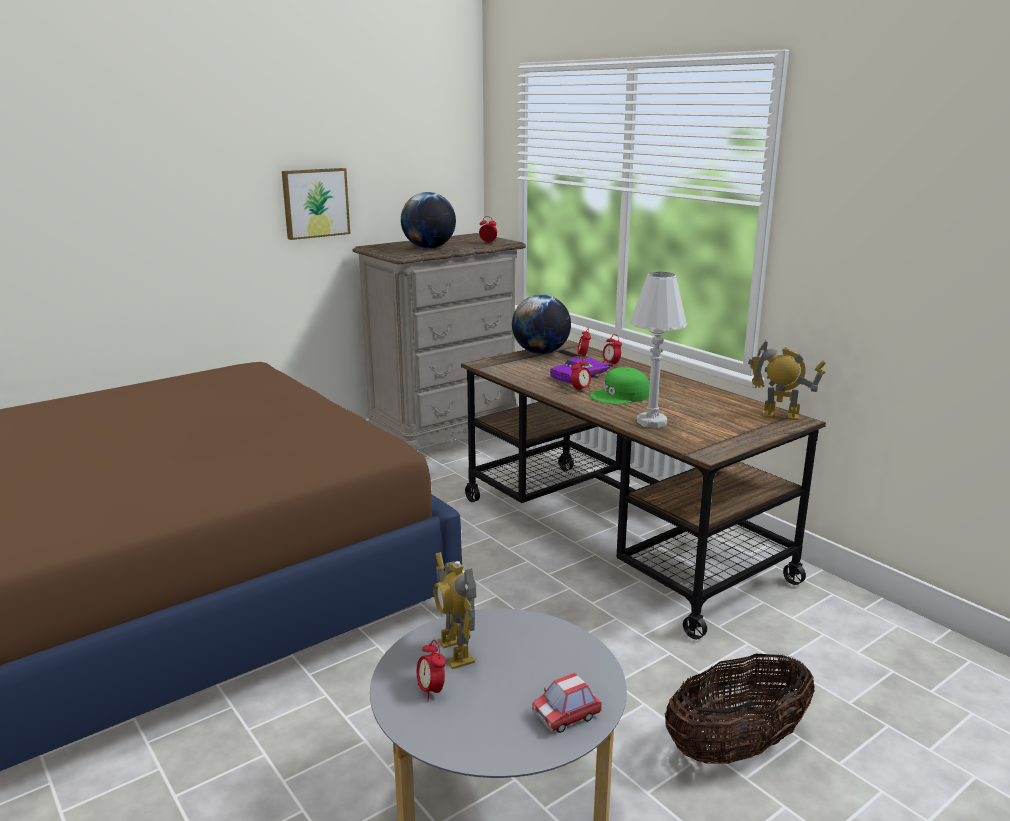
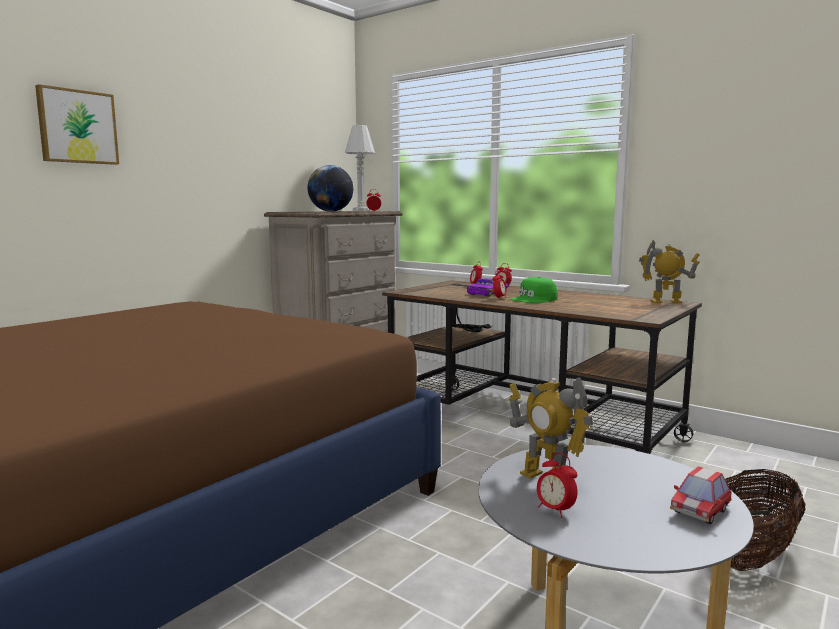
camera: 15 degrees left, 10 degrees down
(315, 203) = (234, 172): picture -> picture (77, 127)
(541, 352) = (440, 285): globe -> none
(651, 422) = (579, 308): white table lamp -> white table lamp (360, 210)

